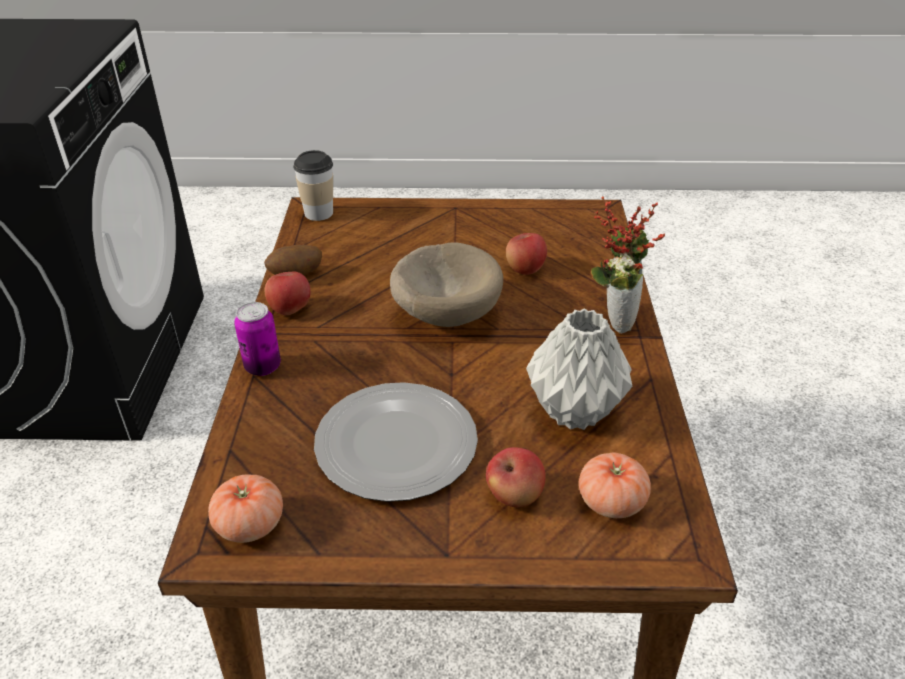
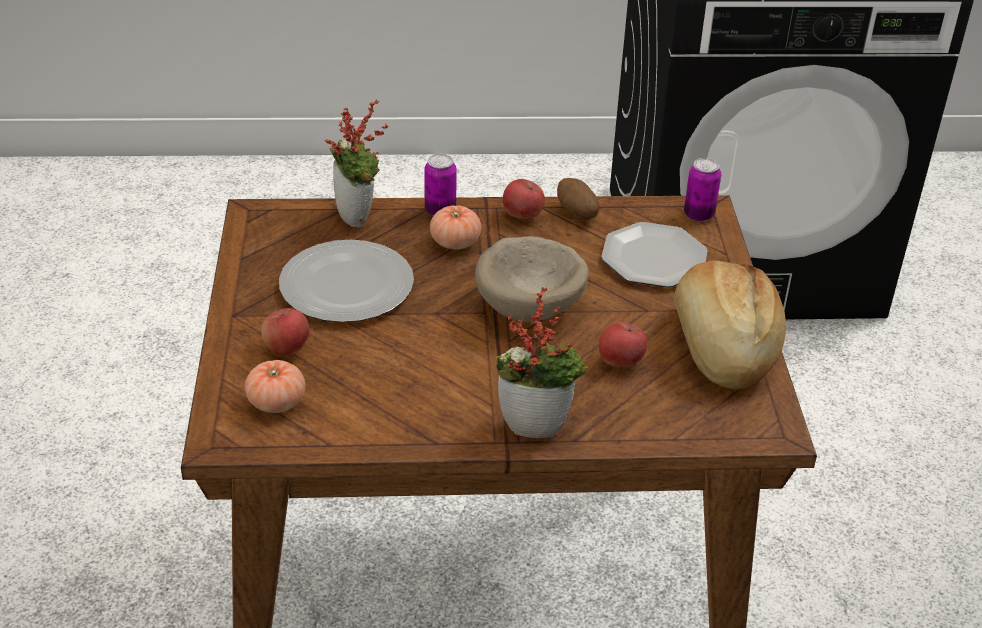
camera: 85 degrees right, 0 degrees up
(250, 524) = (270, 226): tomato -> tomato (455, 242)
(254, 434) = (359, 217): none -> potted plant
(318, 213) = (699, 215): cup -> can
(380, 241) = (652, 258): none -> plate
(503, 221) = (721, 346): none -> bread
(574, 413) = (385, 386): grey vase -> none

